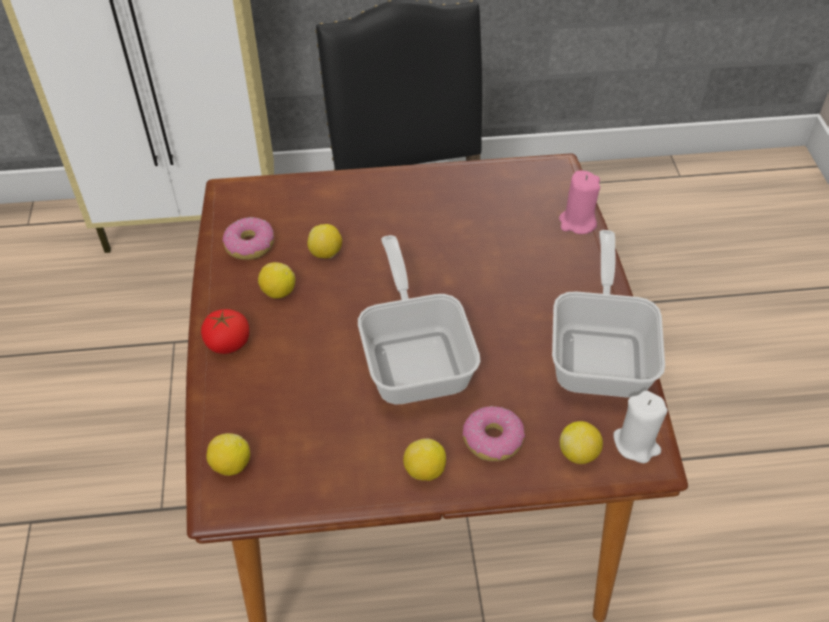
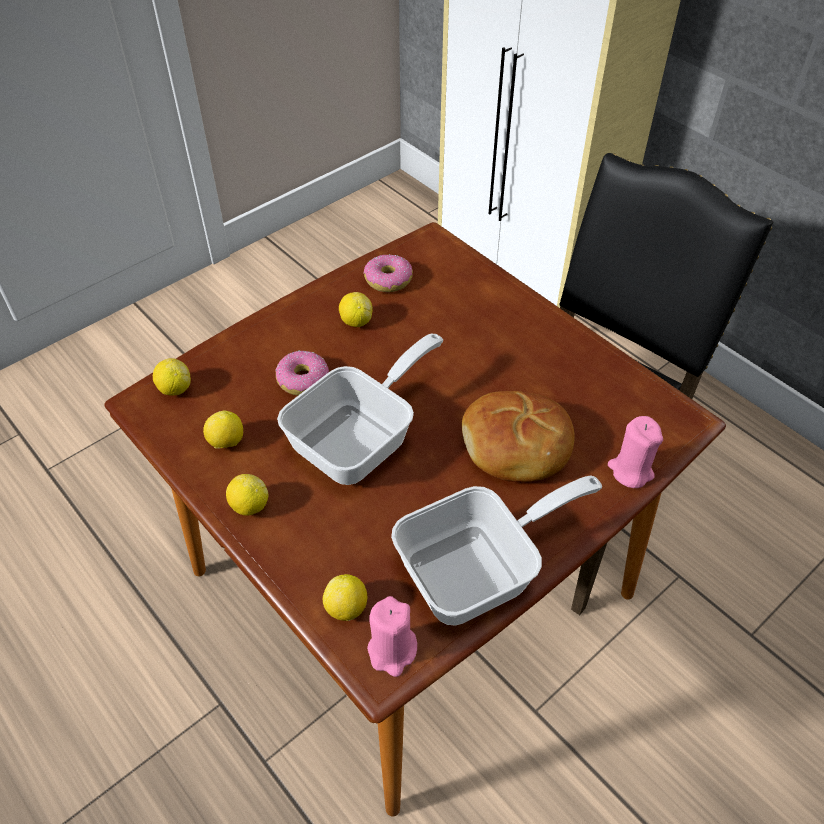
camera: 55 degrees right, 0 degrees up
(228, 343) = (283, 324): tomato -> none
(326, 253) = (421, 325): lemon -> lemon (226, 442)
(493, 439) = (315, 536): donut -> donut (303, 380)
(505, 269) = (516, 447): none -> bread
(636, 444) = (392, 651): white candle -> pink candle

